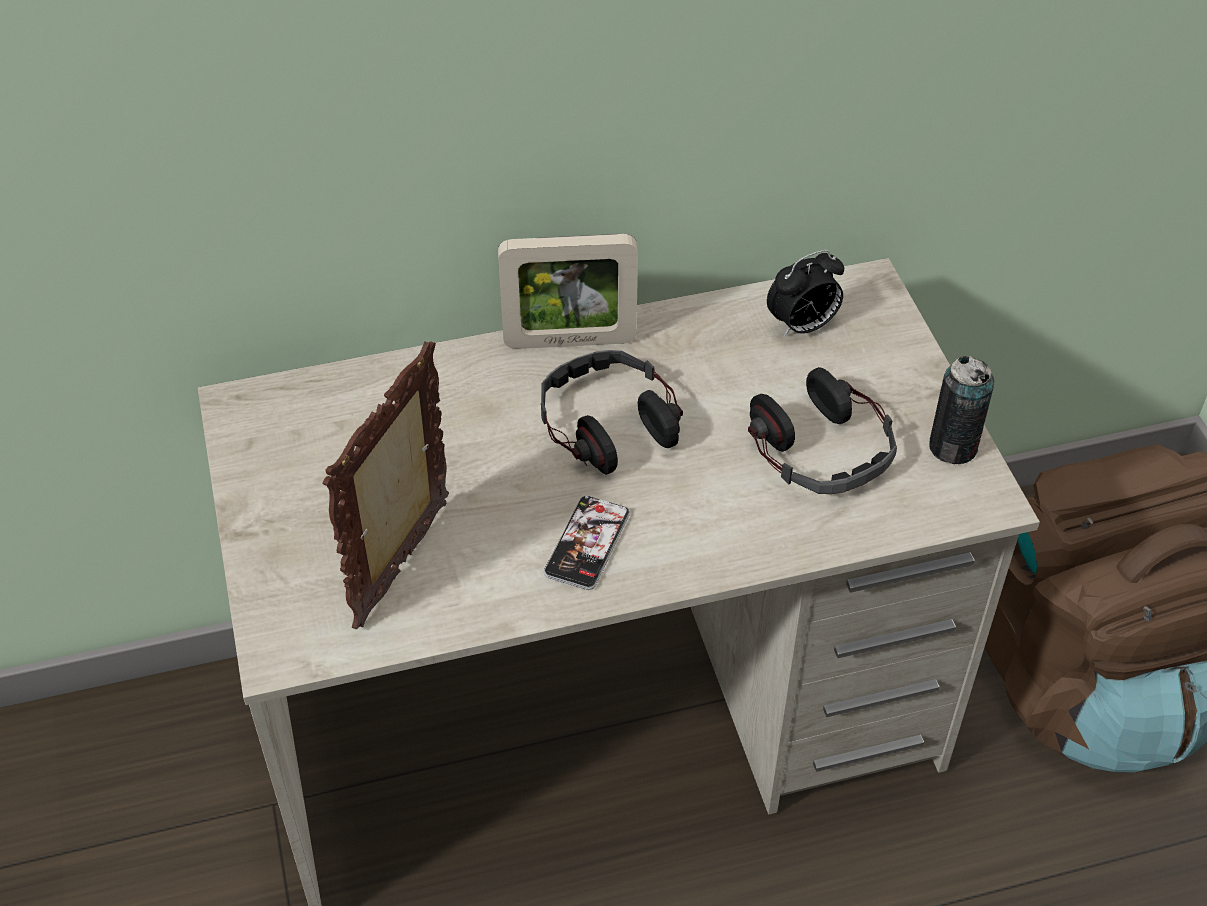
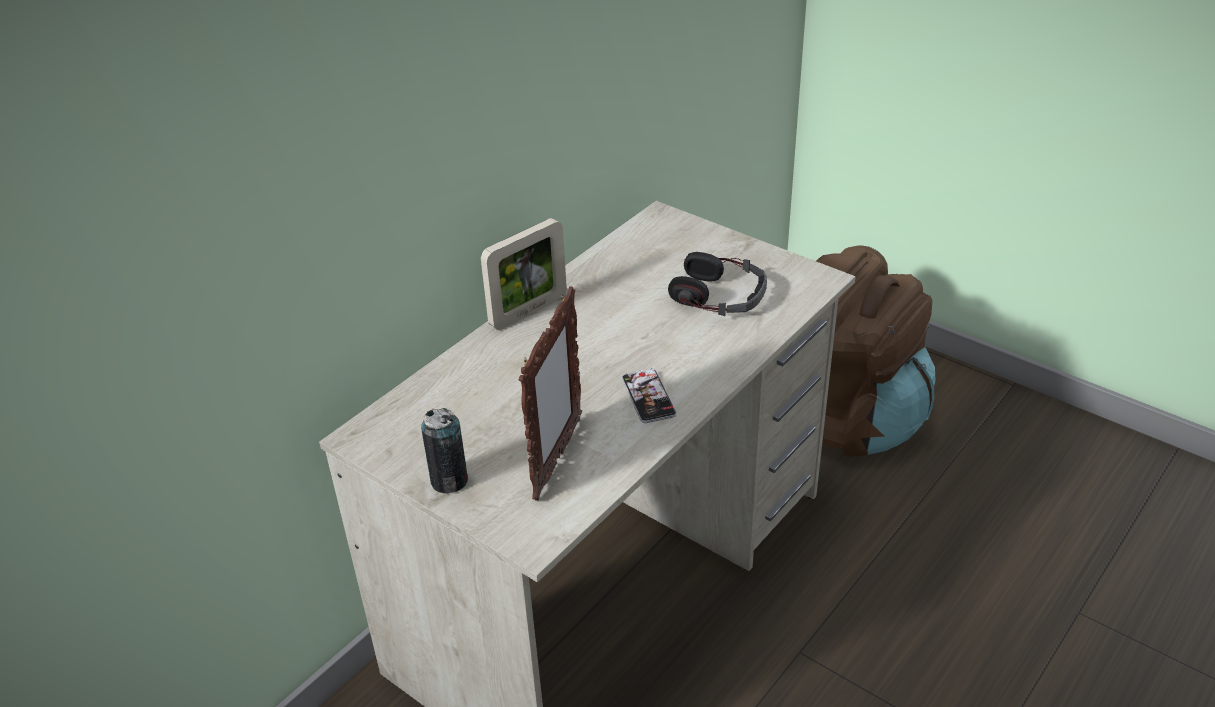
camera: 35 degrees left, 10 degrees down
(405, 563) = (557, 459): picture frame -> picture frame turned 150 degrees counterclockwise
(607, 423) = (595, 338): headphones -> none
(802, 326) = (647, 248): alarm clock -> none
(953, 447) = (781, 265): can -> can (449, 481)

